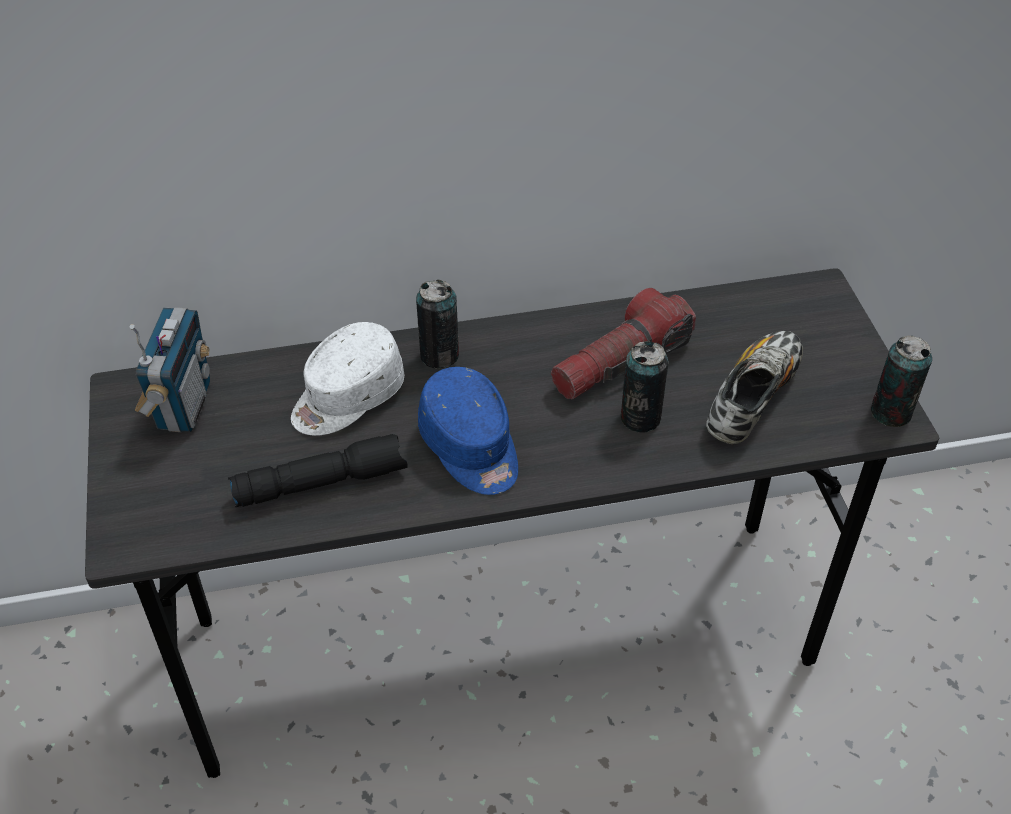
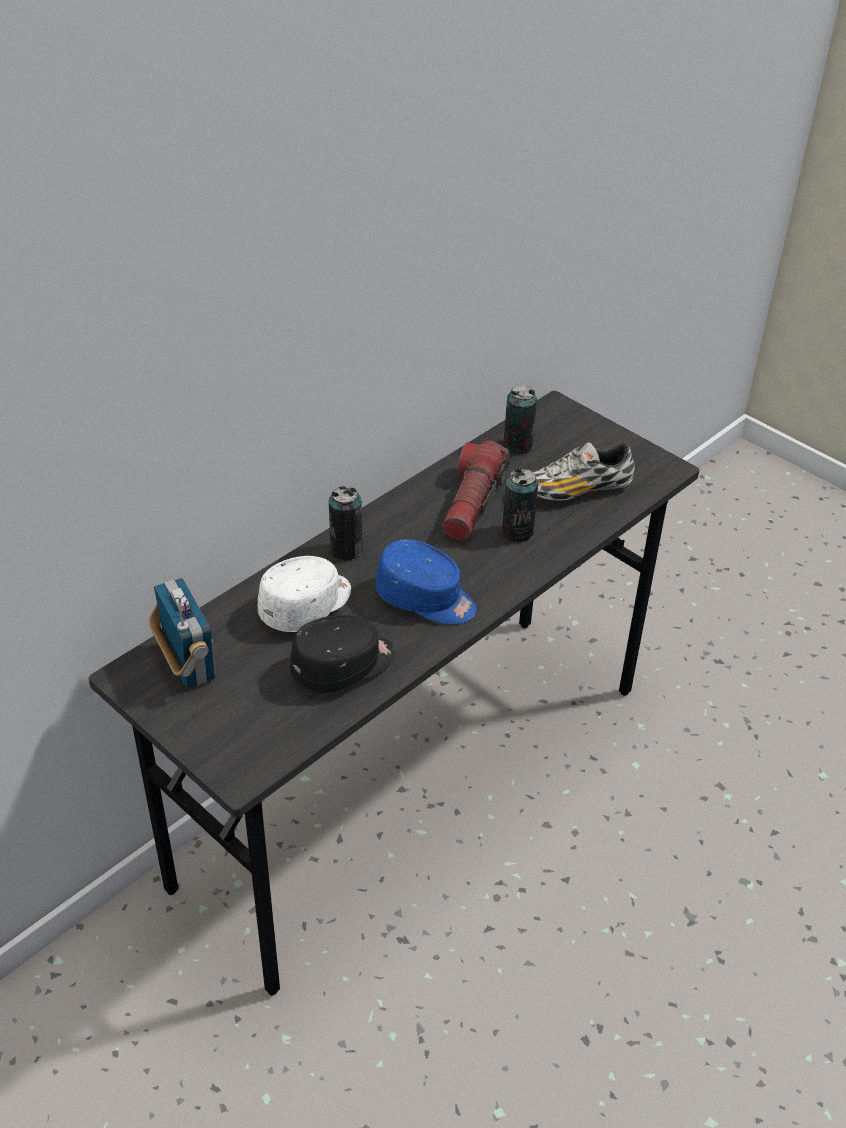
camera: 35 degrees left, 5 degrees down
(321, 481) = (344, 666): black flashlight -> black cap
(346, 397) = (307, 605): white cap -> white cap turned 150 degrees counterclockwise
(752, 398) = (574, 491): shoe -> shoe turned 105 degrees counterclockwise
(890, 412) = (660, 465): can -> can (517, 446)

